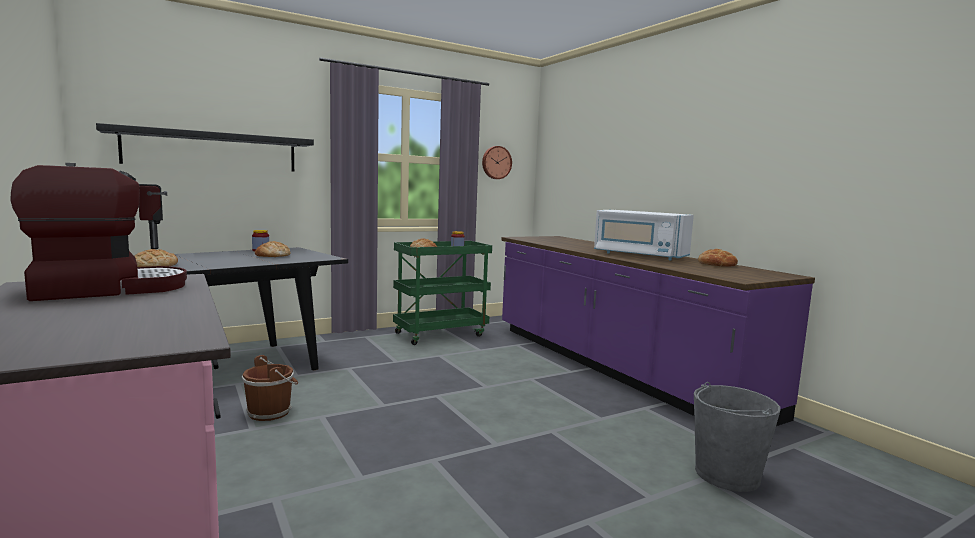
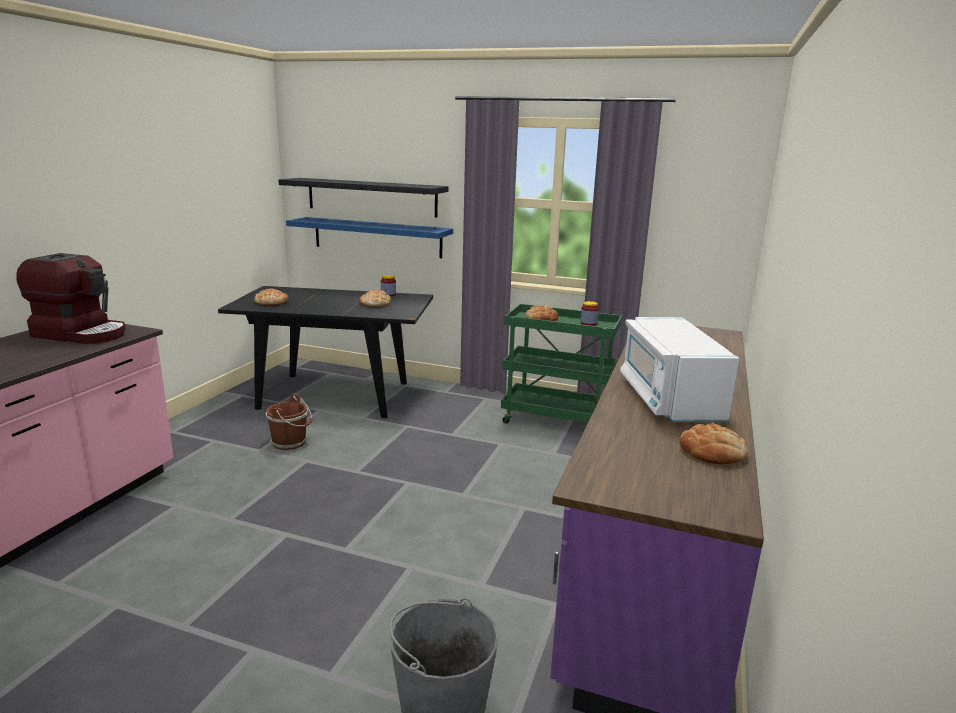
camera: 50 degrees right, 10 degrees up
(220, 194) = (377, 237): none -> blue shelf
(496, 162) = (691, 210): wall clock -> none

